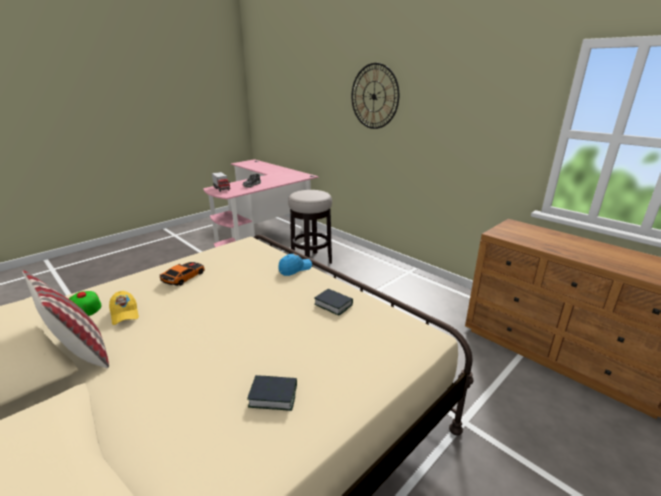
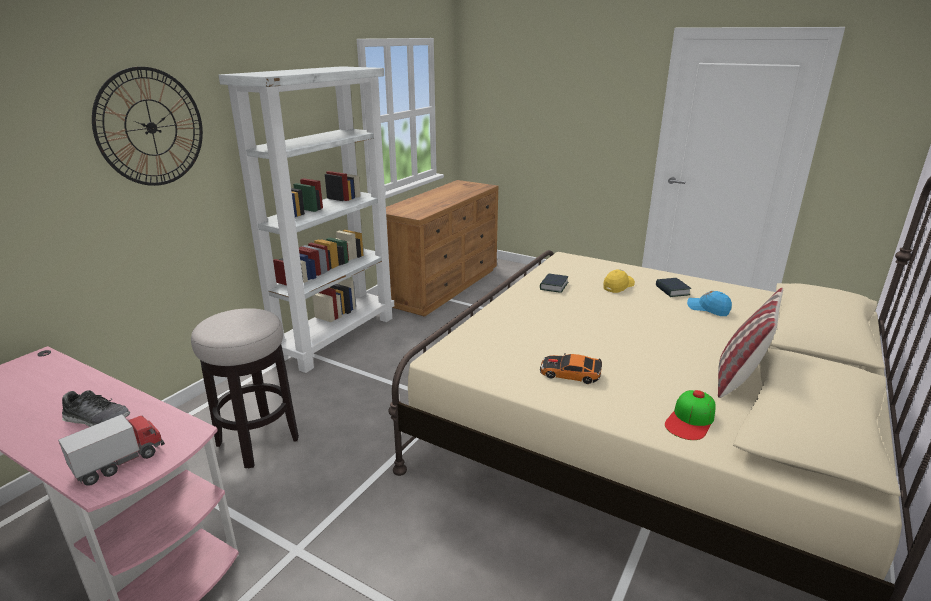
camera: 105 degrees left, 0 degrees up
(124, 314) = (671, 381): yellow cap -> yellow cap (618, 286)
(295, 269) = (500, 311): blue cap -> blue cap (708, 309)
(427, 285) = (336, 337): none -> white bookcase

